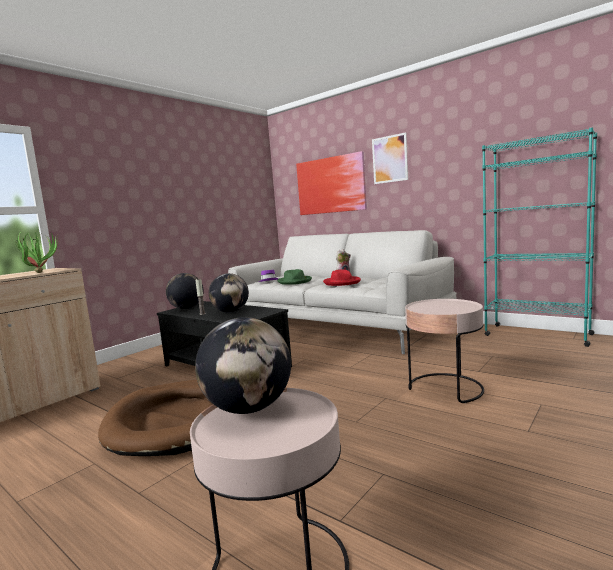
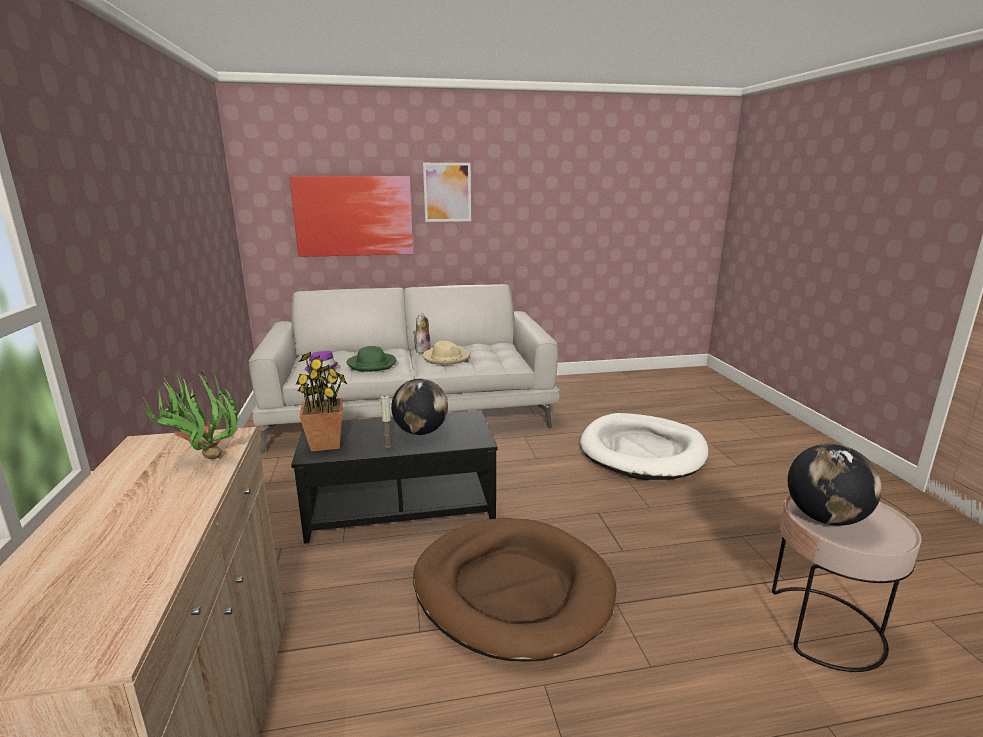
camera: 50 degrees left, 10 degrees up
(187, 308) = (325, 443): globe -> potted plant
(342, 282) = (446, 358): red hat -> beige hat
(445, 388) = (642, 451): pink side table -> white dog bed
(536, 335) = (603, 380): turquoise bookcase -> none

